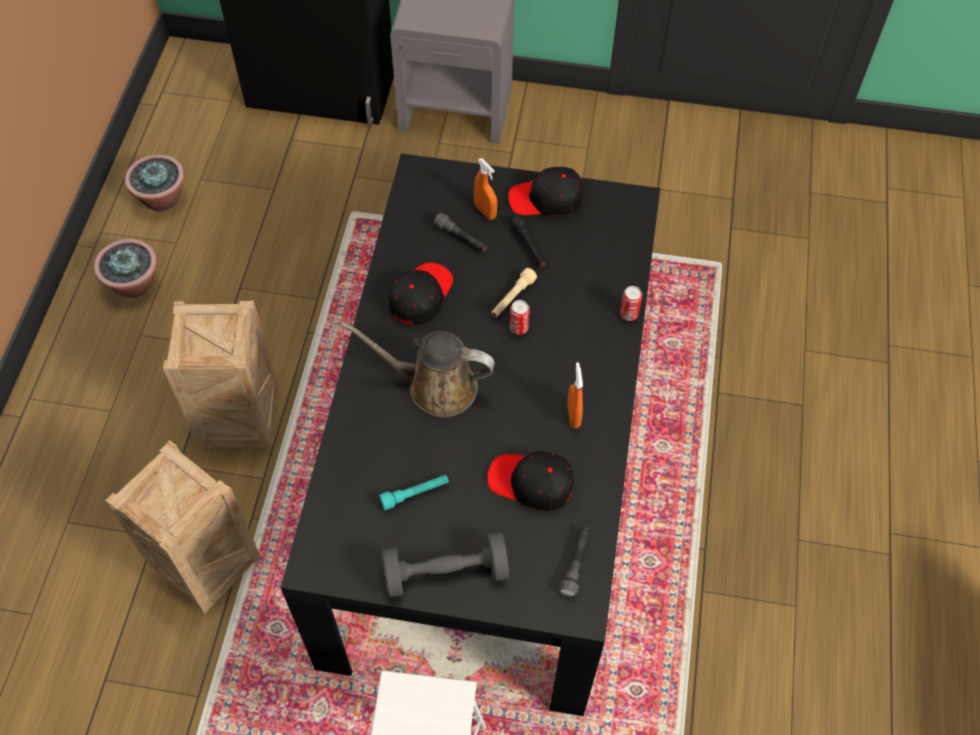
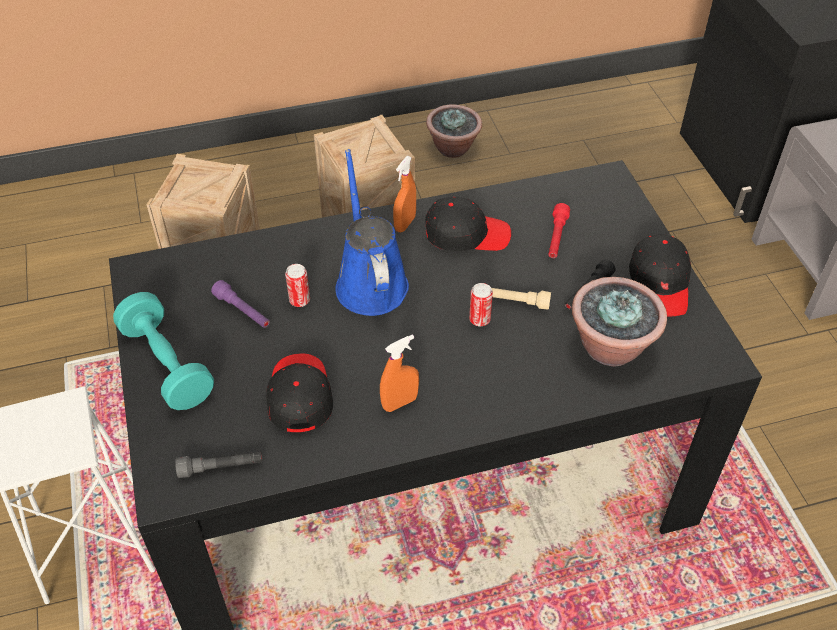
camera: 65 degrees right, 10 degrees down
(162, 199) = (545, 127): potted plant -> potted plant (611, 347)
(415, 494) = (243, 311): turquoise flashlight -> purple flashlight
(435, 386) = (370, 282): brown watering can -> blue watering can
(446, 573) = (167, 365): grey dumbbell -> turquoise dumbbell
(461, 238) = (556, 237): grey flashlight -> red flashlight
(485, 211) = (603, 243): orange spray bottle -> orange spray bottle (405, 224)
(546, 199) = (659, 284): black cap -> black cap turned 150 degrees counterclockwise
(628, 314) = (562, 407): can -> can (299, 300)

